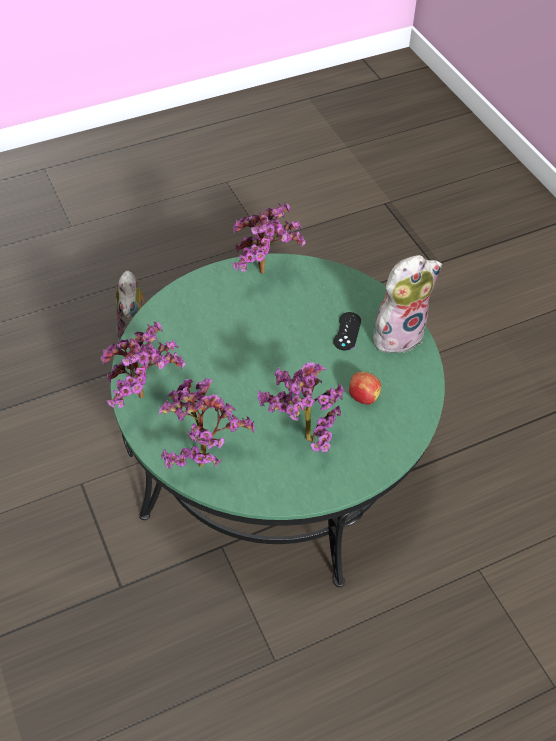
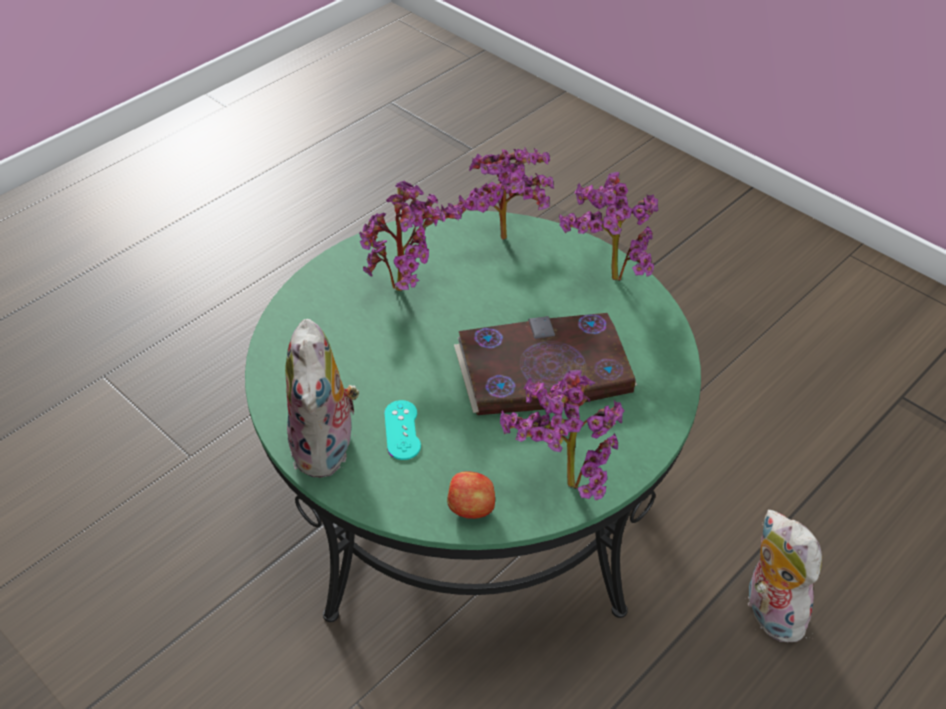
camera: 160 degrees right, 5 degrees down
(237, 342) = (543, 371): none -> book
(347, 331) = (402, 430): black game controller -> turquoise game controller
(362, 396) = (351, 352): apple -> apple (472, 508)
(398, 333) = (327, 449): plush toy -> plush toy turned 45 degrees counterclockwise

